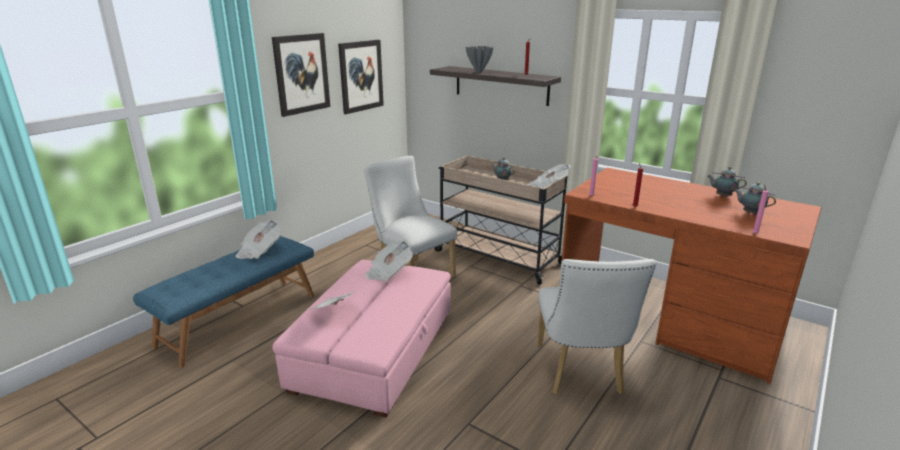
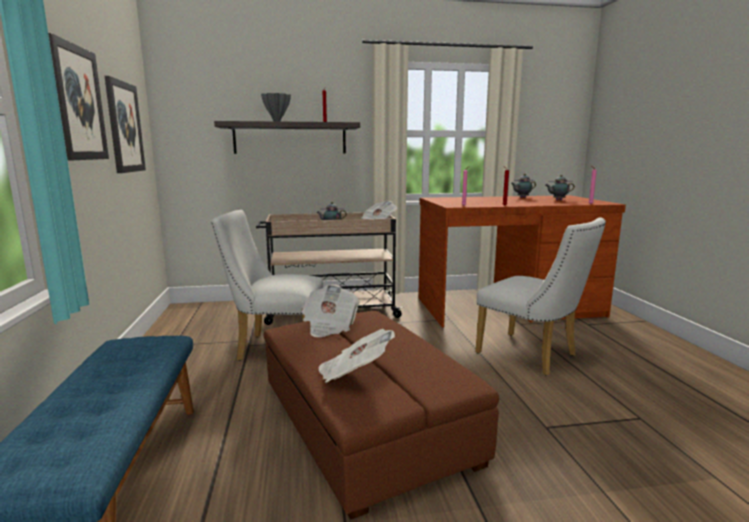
camera: 45 degrees left, 10 degrees down
(259, 251) = (122, 359): newspaper -> none
(374, 350) = (364, 422): pink ottoman -> brown ottoman

